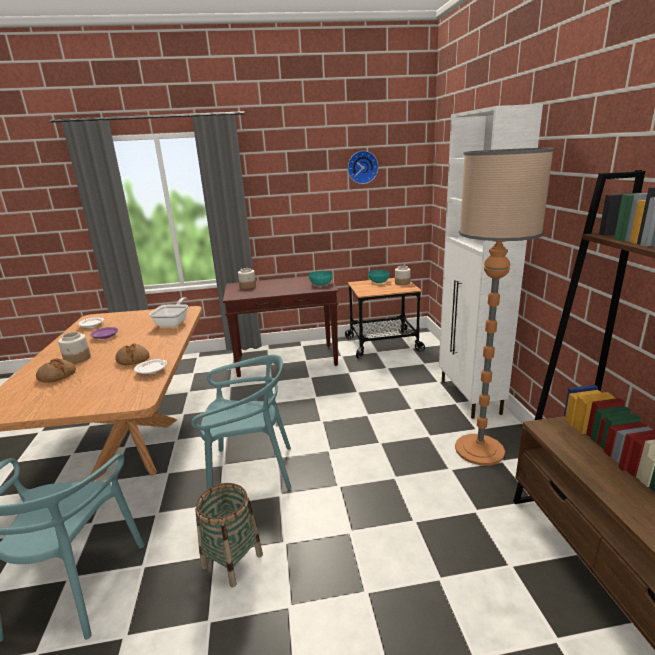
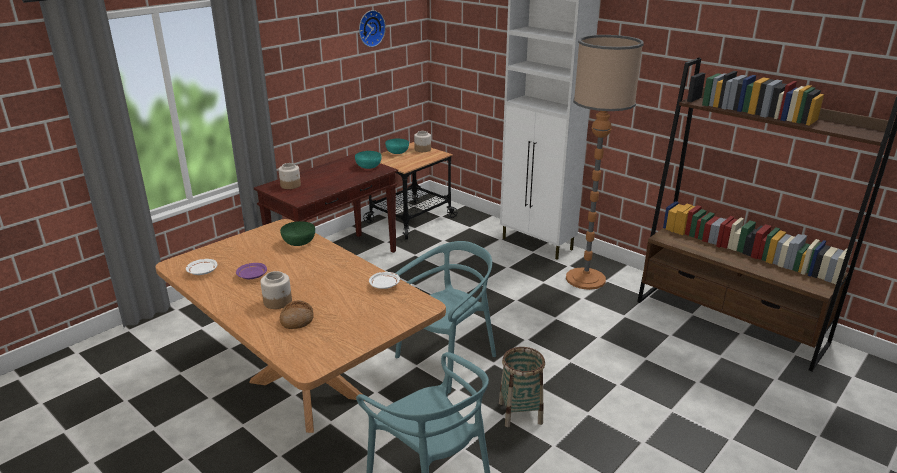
camera: 40 degrees left, 5 degrees up
(133, 360) = (341, 283): bread -> none
(174, 323) = (299, 242): frying pan -> green bowl

